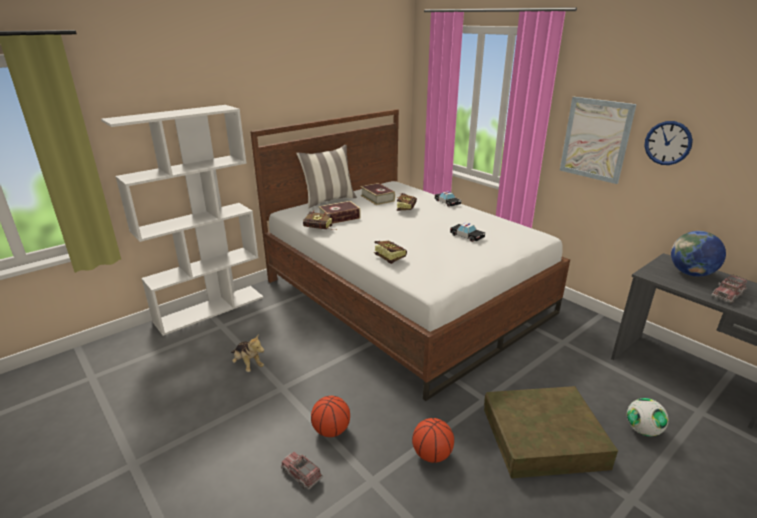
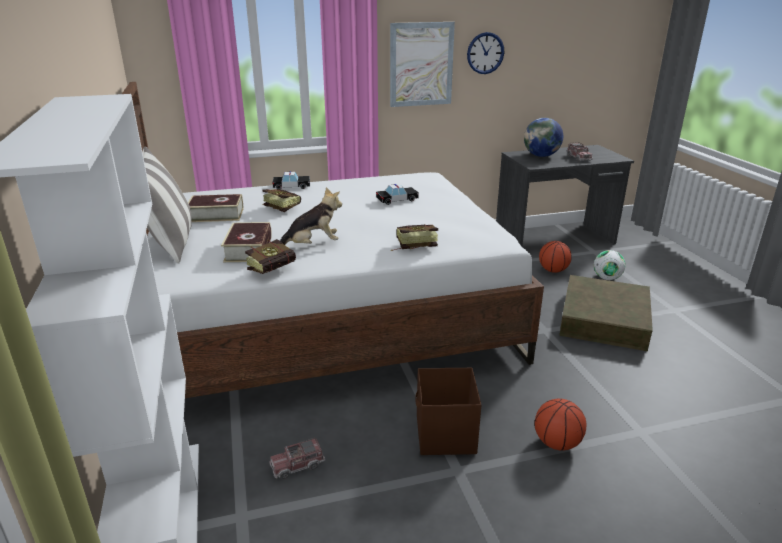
camera: 65 degrees left, 0 degrees up
(248, 364) = (381, 498): plush toy -> plush toy (312, 245)
(301, 474) = (623, 484): toy truck -> toy truck (297, 465)
(312, 375) = (445, 435): none -> brown storage box
(432, 454) = (611, 383): basketball -> basketball (553, 270)

